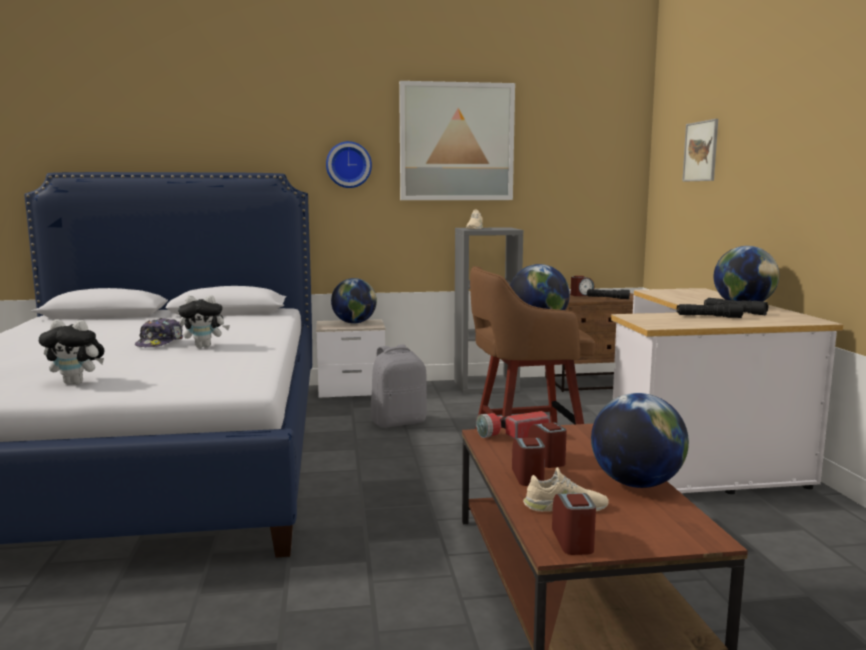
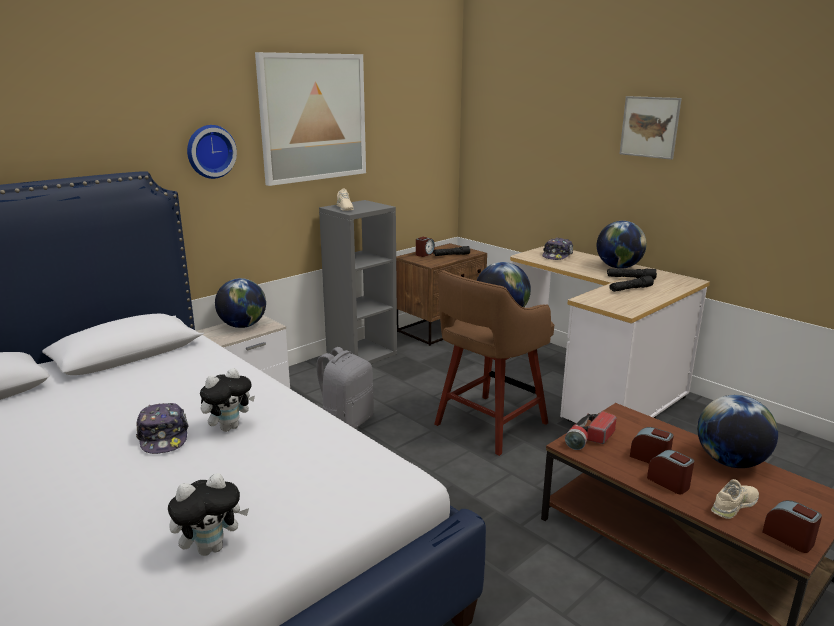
camera: 35 degrees left, 10 degrees up
(690, 293) = (557, 255): none -> cap
(700, 151) = (534, 127): picture -> picture (649, 127)

